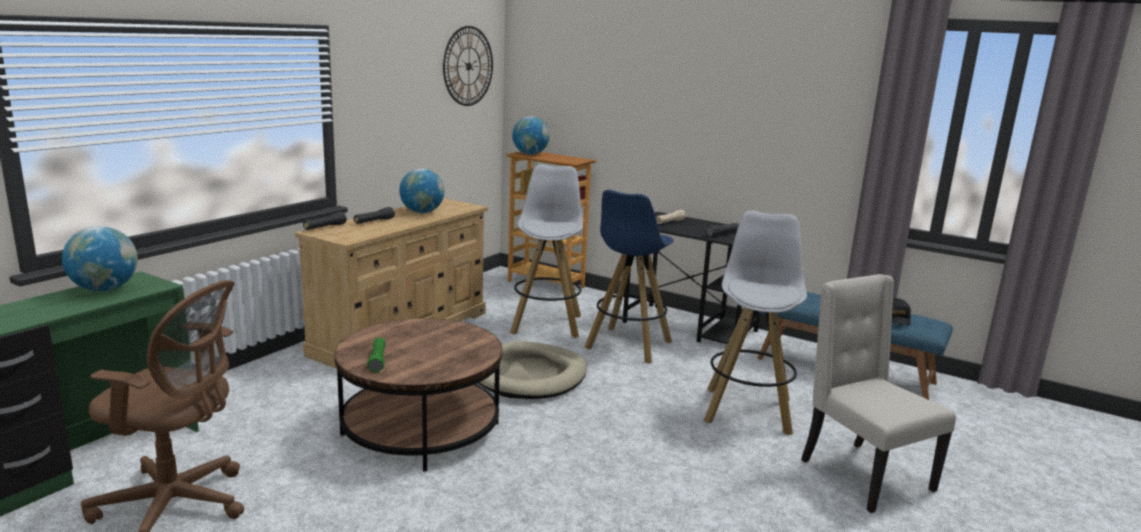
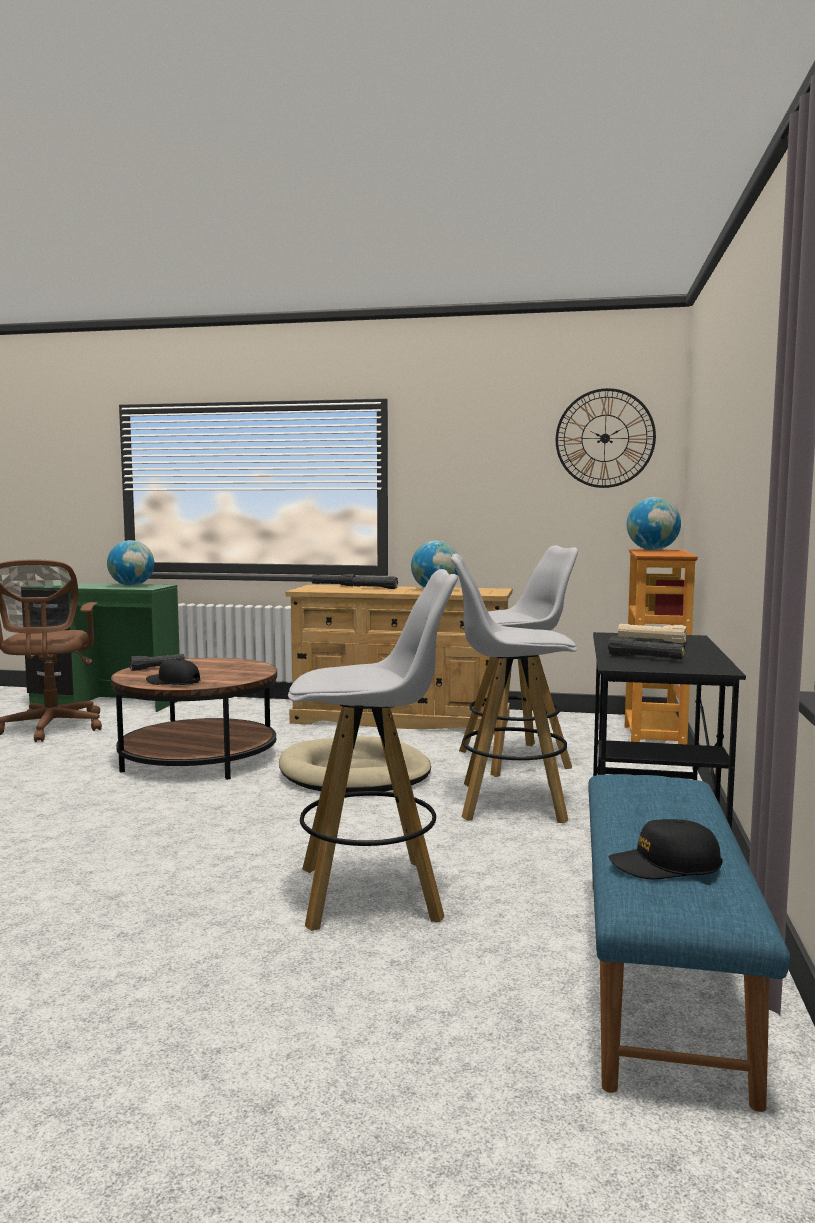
camera: 70 degrees right, 10 degrees down
(377, 360) = (157, 668): green flashlight -> black flashlight
(460, 360) = (173, 682): none -> black cap
(628, 346) = (509, 803): blue stool -> white stool
(862, 475) = (202, 1000): beige chair -> none

